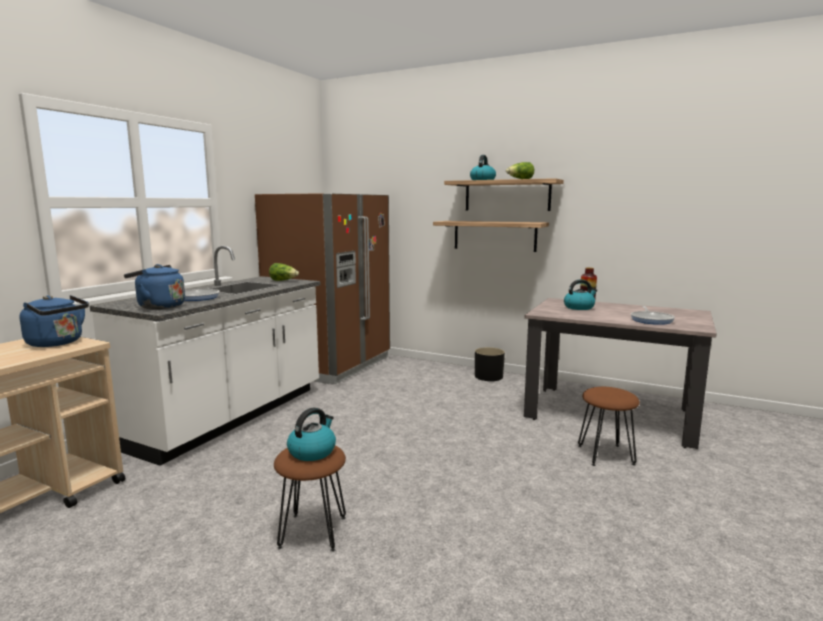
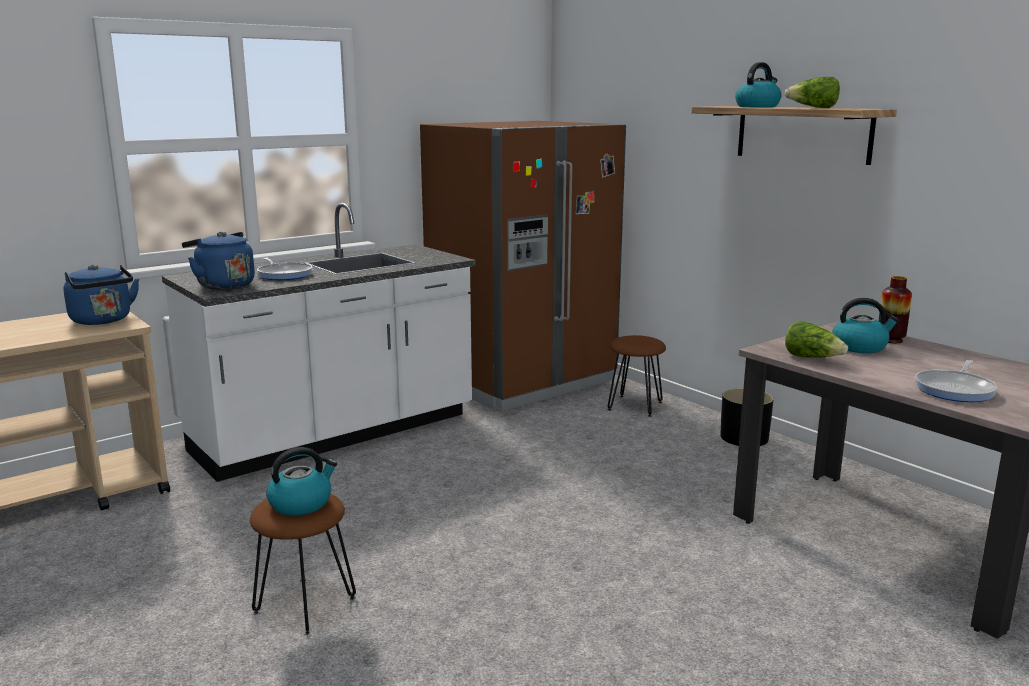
camera: 25 degrees right, 5 degrees up
(284, 281) = (429, 255): lettuce -> lettuce (812, 358)
(494, 235) = (779, 202): shelf -> none
(605, 454) = (810, 606): brown stool -> brown stool (635, 405)

